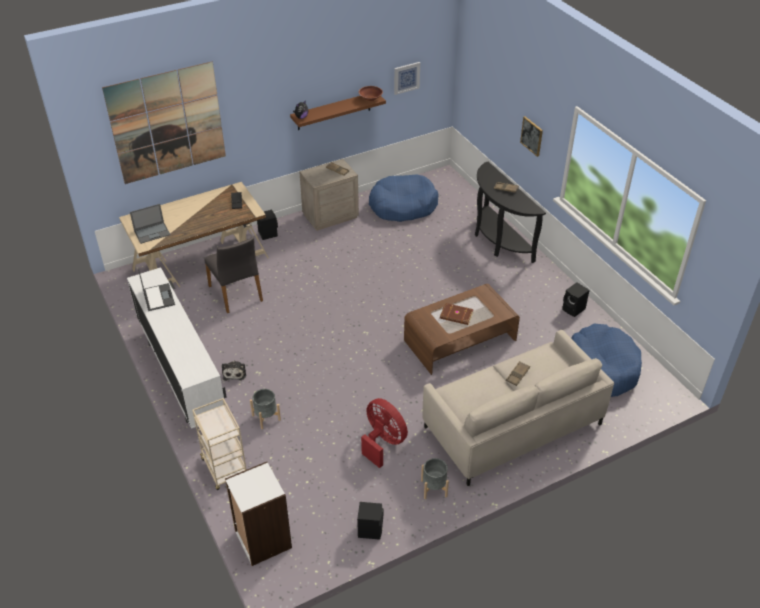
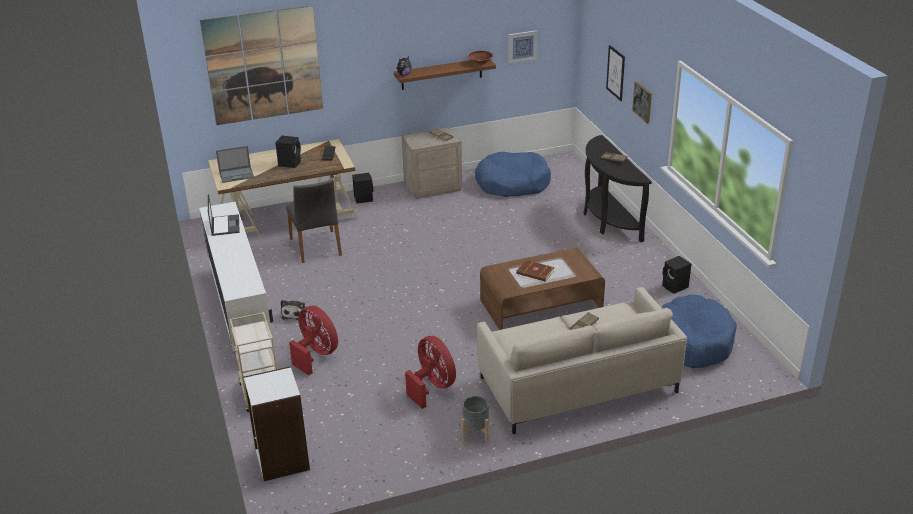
camera: 10 degrees right, 10 degrees down
(266, 418) = (316, 355): grey planter -> red fan
(370, 529) = (397, 462): black speaker -> black speaker (290, 163)
(500, 104) = (615, 73): none -> picture

